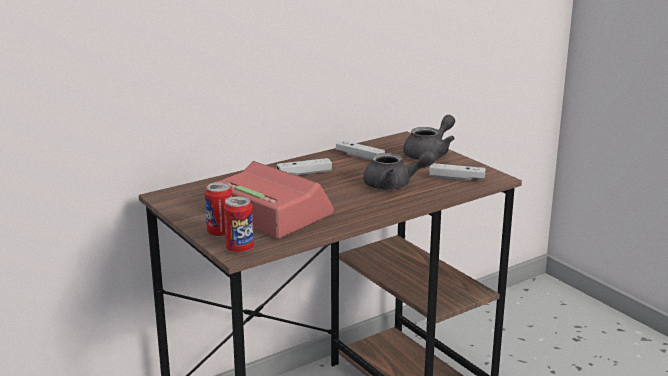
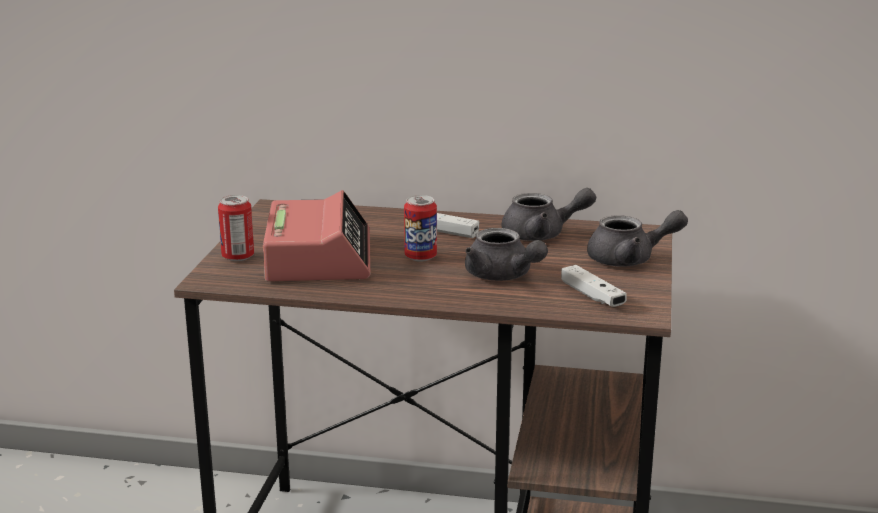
camera: 45 degrees right, 0 degrees up
(240, 249) = (218, 277): can -> can (420, 257)
(360, 156) = (542, 234): white game controller -> grey teapot

